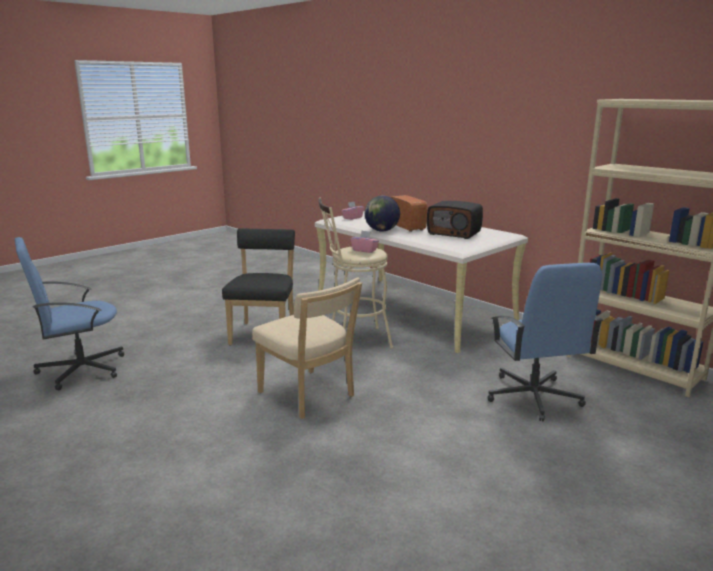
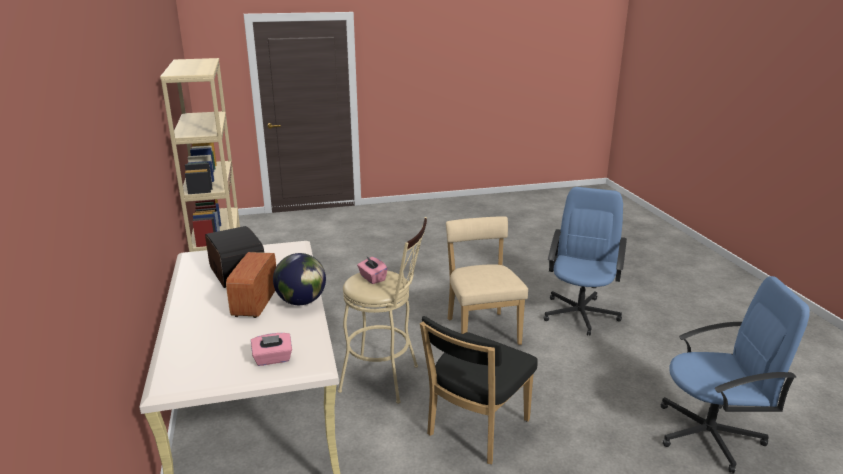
camera: 150 degrees left, 5 degrees up
(533, 397) = (329, 283): blue office chair -> blue office chair (580, 314)

